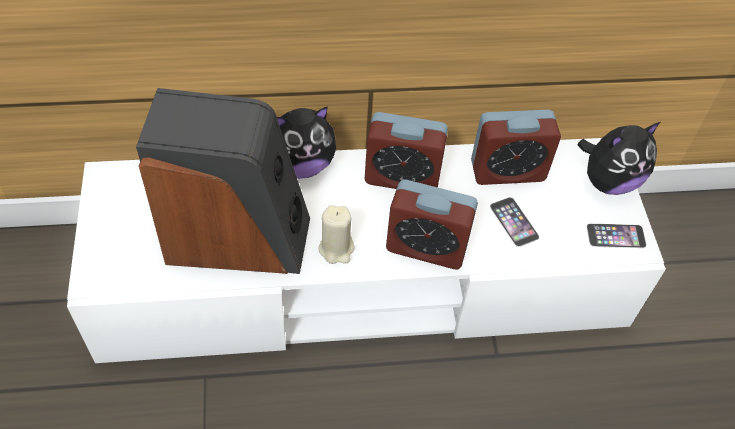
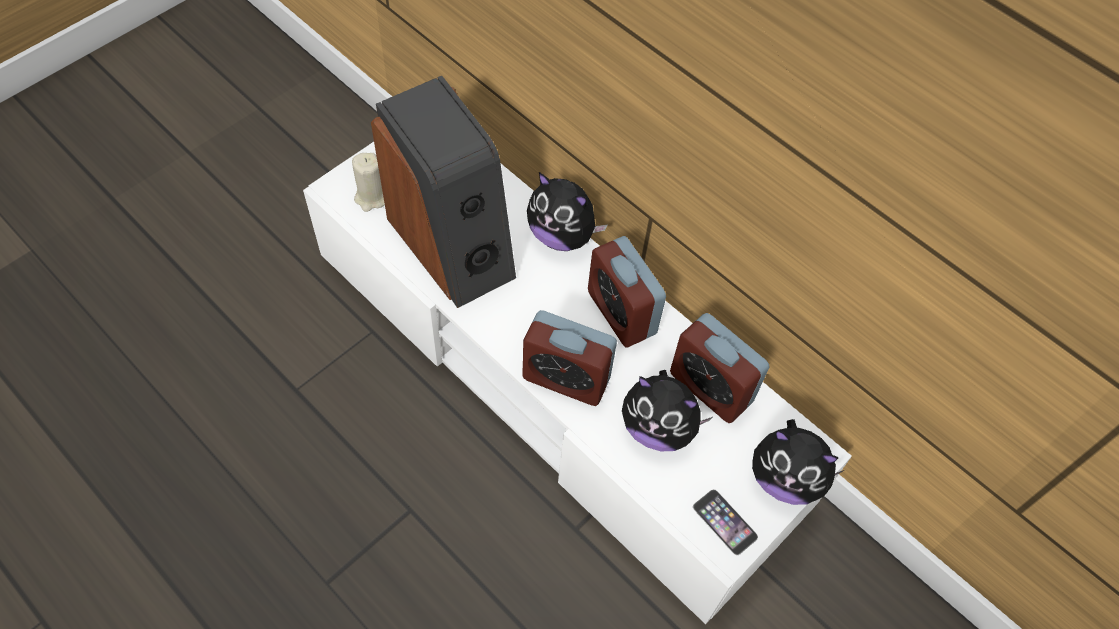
camera: 50 degrees right, 5 degrees up
(336, 249) = (504, 316): beige candle -> beige candle (372, 197)
(426, 247) = (566, 378): alarm clock -> alarm clock turned 45 degrees counterclockwise
(514, 221) = (658, 427): phone -> plush toy

